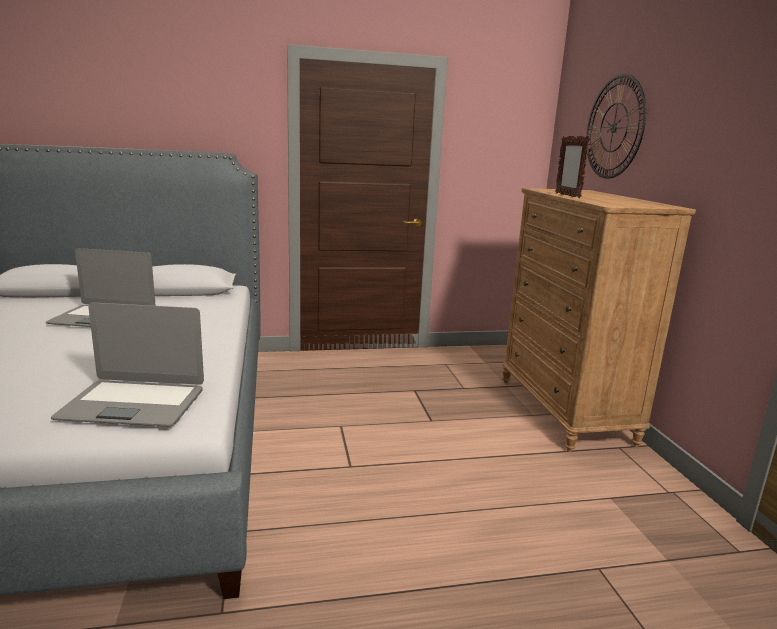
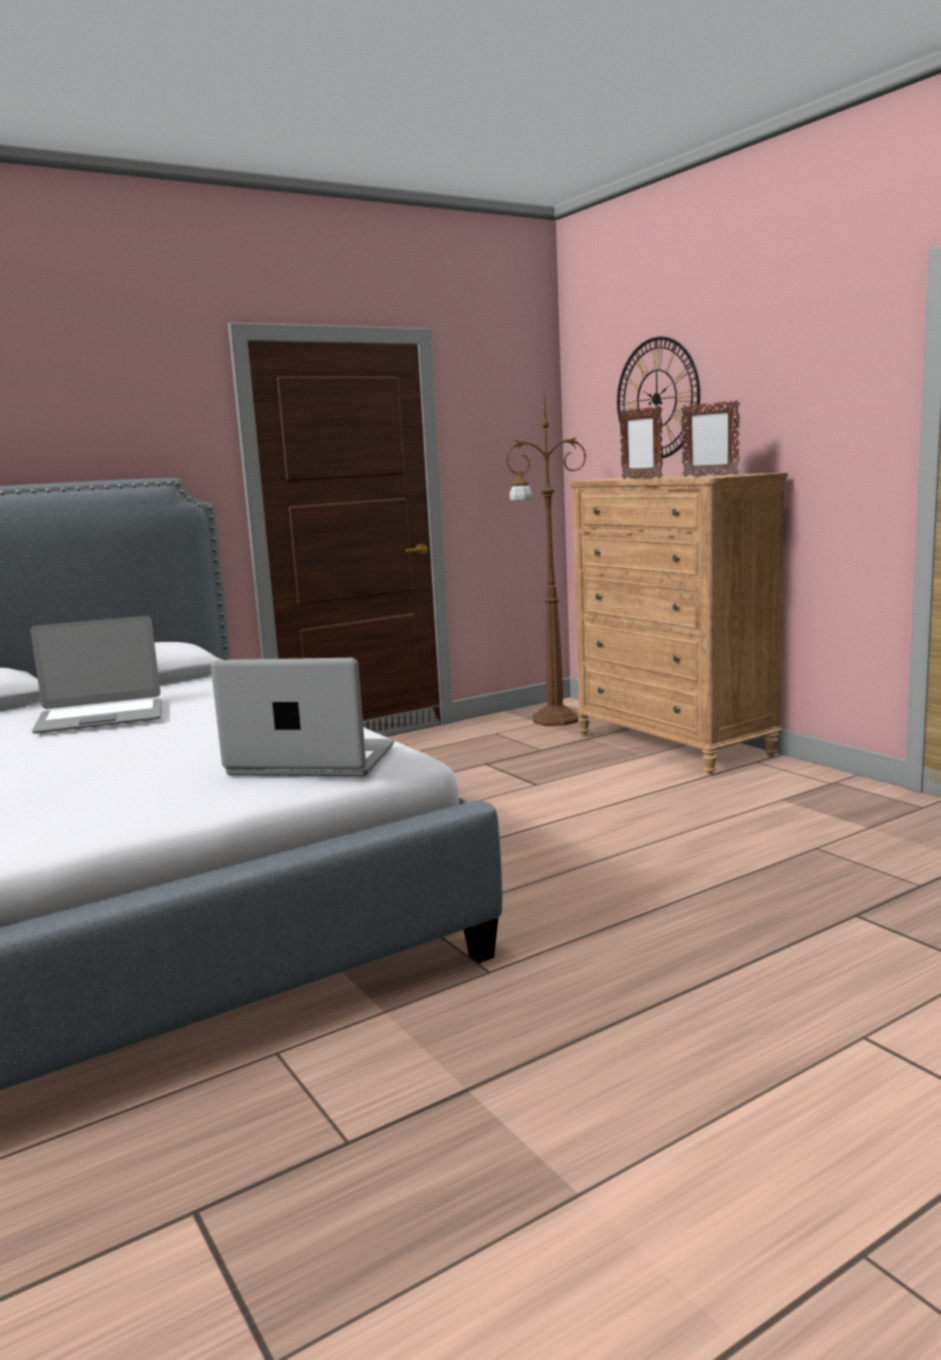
camera: 20 degrees left, 5 degrees down
(134, 404) = (311, 761): laptop -> laptop turned 150 degrees counterclockwise
(495, 362) = (552, 720): none -> brown floor lamp
(621, 202) = (710, 476): none -> picture frame

